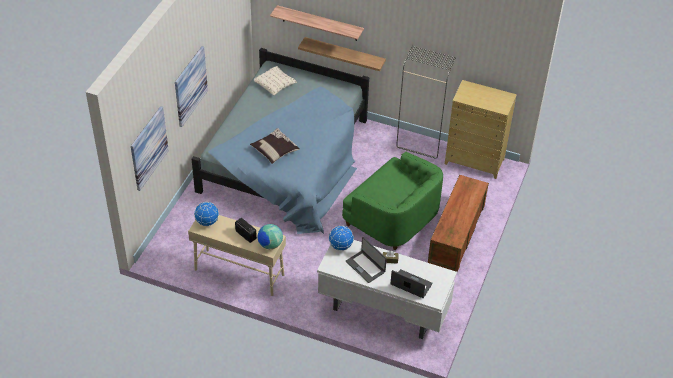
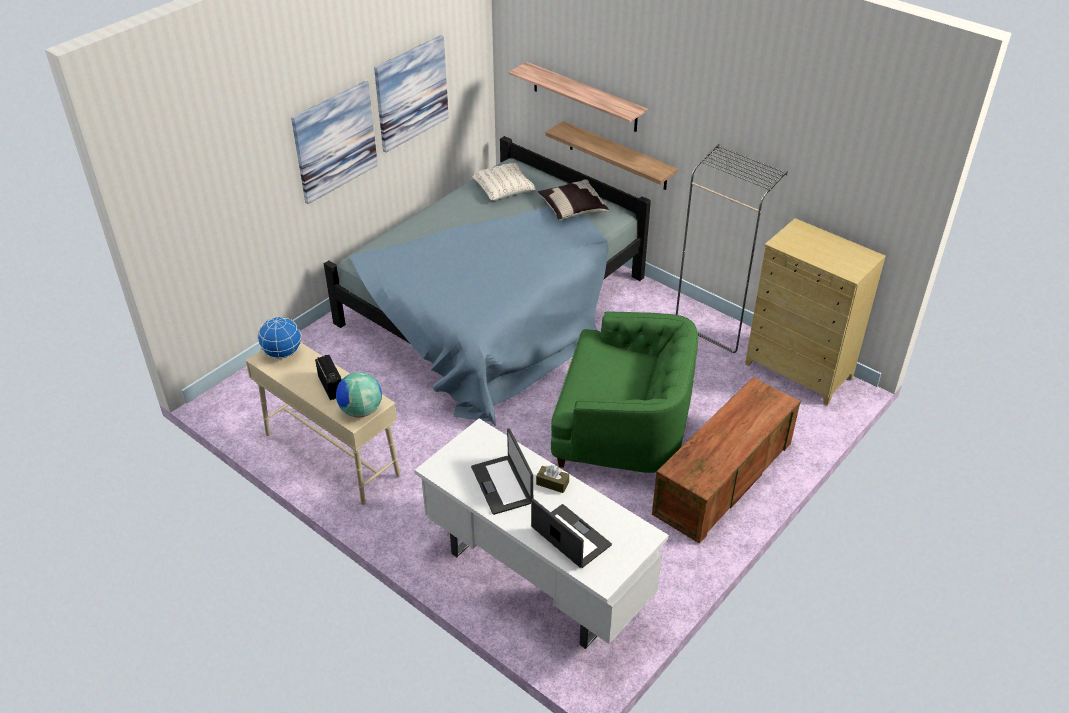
camera: 20 degrees right, 5 degrees down
(149, 148) = (219, 212): picture -> picture (411, 93)
(275, 150) = (451, 275): pillow -> pillow (573, 208)
(340, 246) = (476, 440): globe -> none
(393, 218) = (622, 428): green armchair -> green armchair turned 45 degrees counterclockwise

